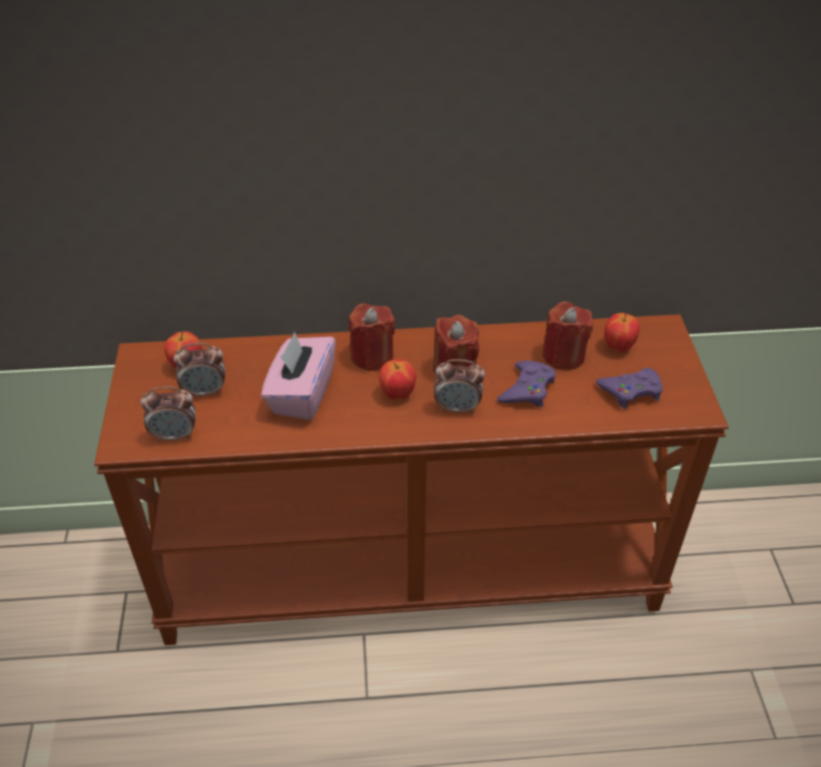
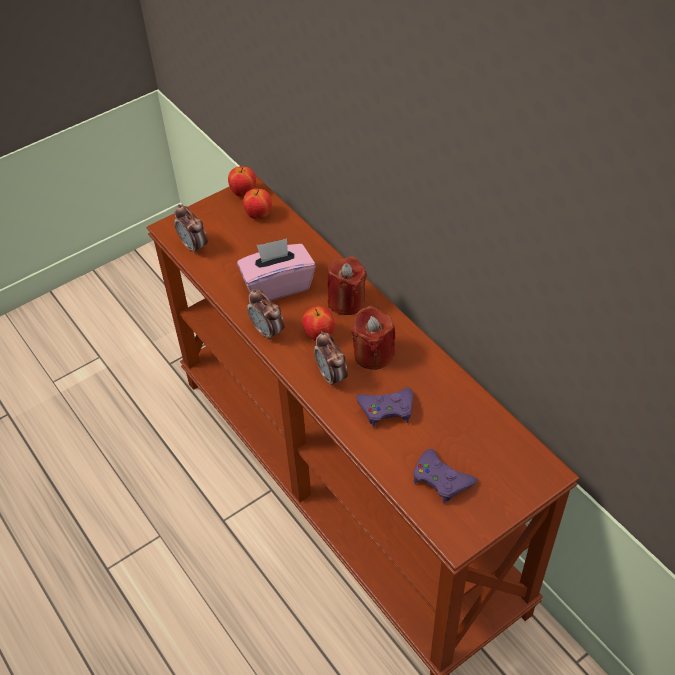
camera: 60 degrees right, 5 degrees up
(205, 392) = (242, 238): alarm clock -> alarm clock (268, 332)
(563, 355) = (446, 415): red candle -> none
(618, 346) = (491, 448): apple -> apple (243, 193)

